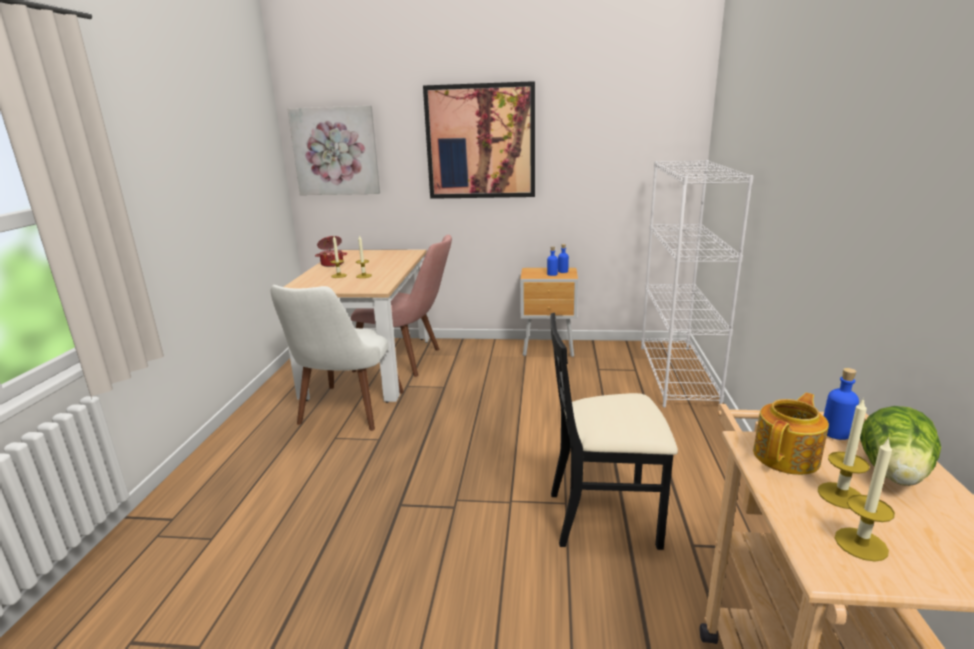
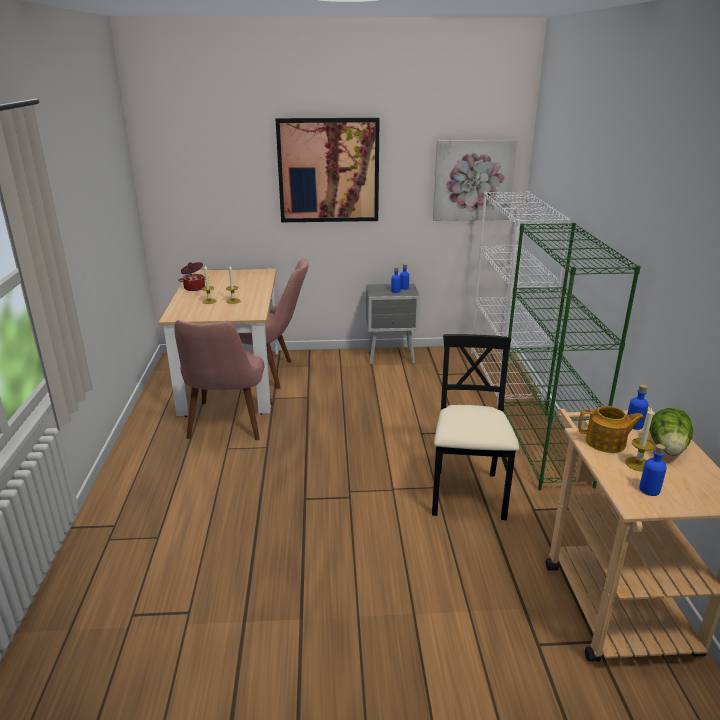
camera: 10 degrees left, 5 degrees up
(336, 151) = (188, 177): picture -> picture (473, 180)
(346, 414) = (228, 427): white chair -> pink chair
(549, 350) = (391, 358): brown nightstand -> grey nightstand
(604, 517) = (467, 495): black chair -> black chair turned 105 degrees clockwise
(716, 461) = (544, 447): none -> green bookcase
(787, 456) = (606, 442): teapot -> teapot turned 60 degrees clockwise
(861, 544) = (649, 490): candle -> blue bottle

